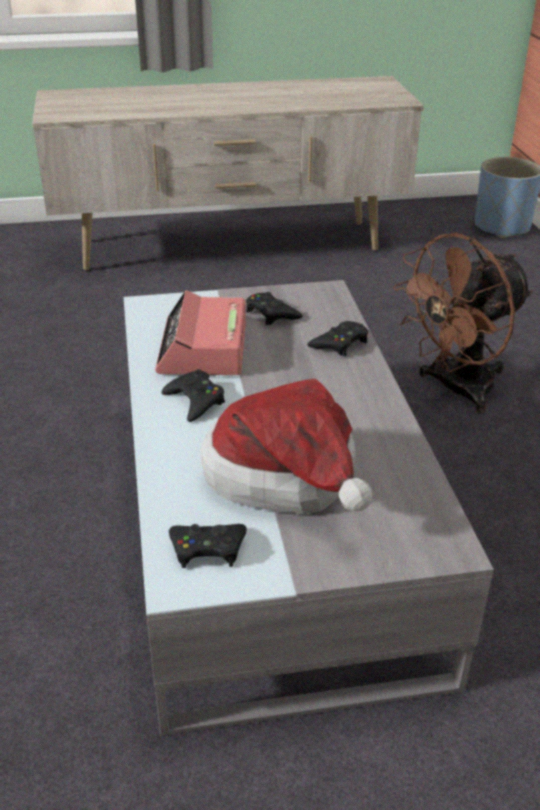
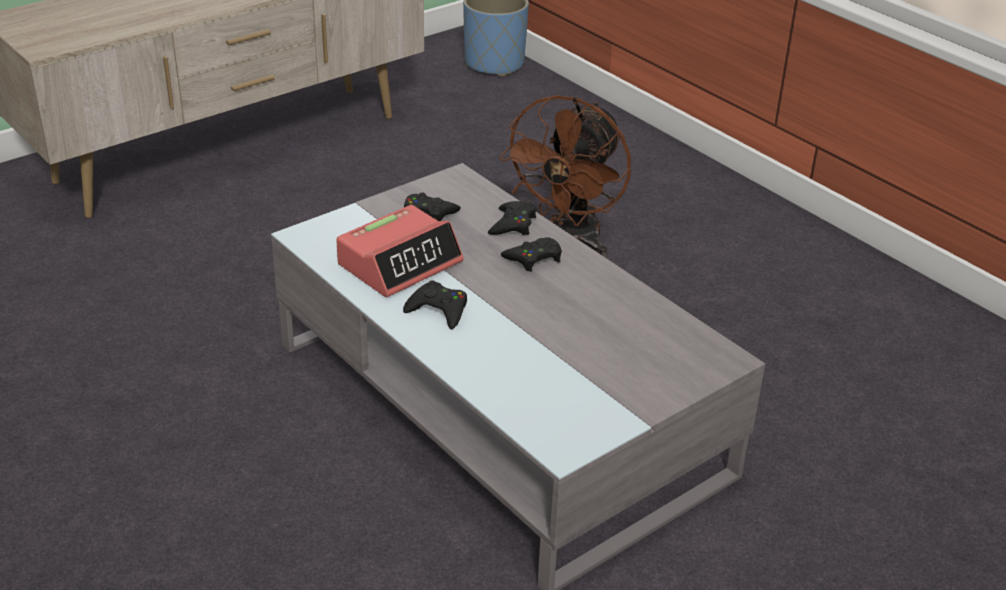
camera: 30 degrees left, 0 degrees up
(203, 349) = (400, 263): alarm clock -> alarm clock turned 105 degrees counterclockwise
(207, 548) = (561, 419): black game controller -> black game controller (534, 258)
(288, 481) = (574, 350): hat -> none

